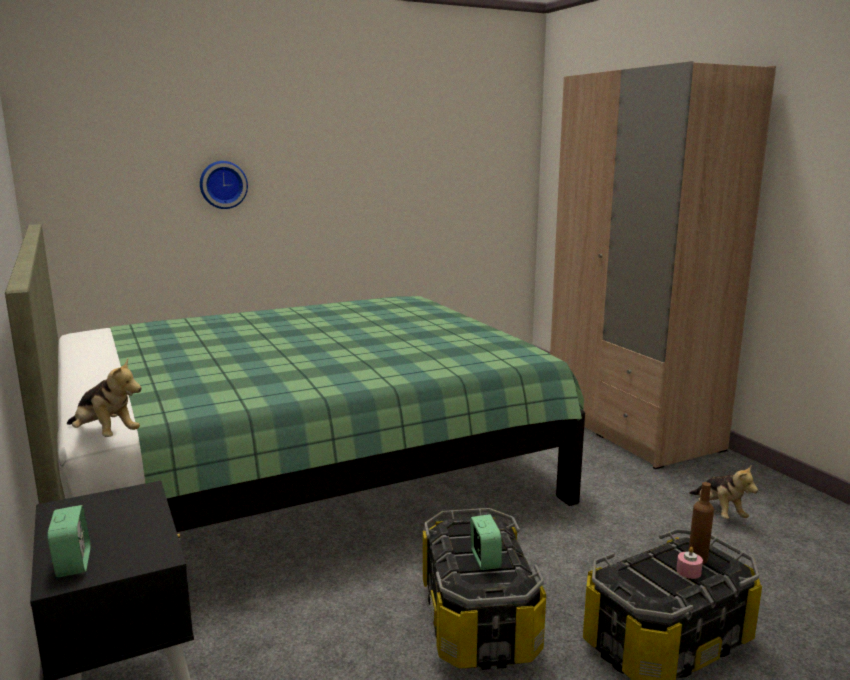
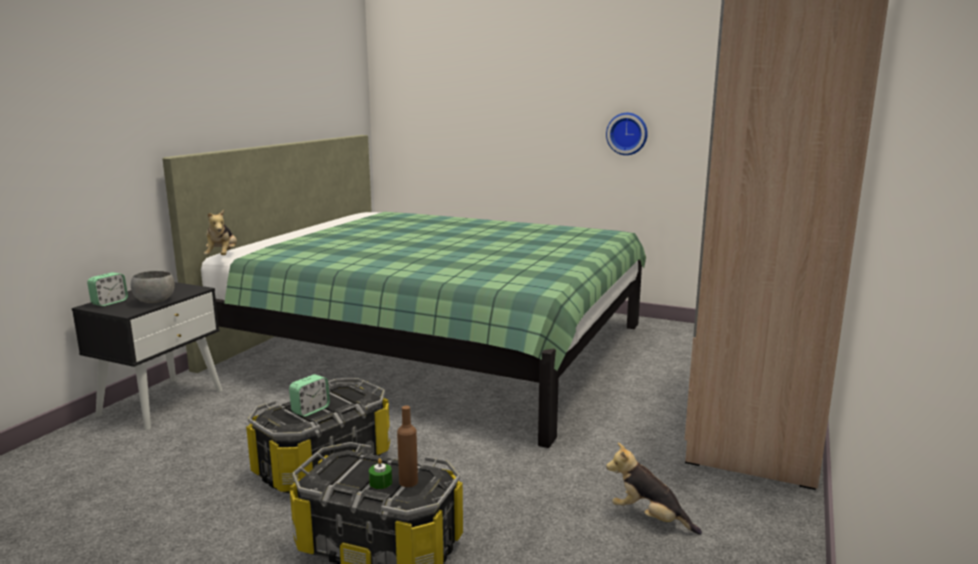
camera: 50 degrees right, 0 degrees up
(142, 529) = (154, 301): none -> grey bowl
(223, 184) = (497, 114): wall clock -> wall clock (627, 133)
(688, 571) = (380, 482): pink candle -> green candle
(718, 512) = (649, 518): plush toy -> plush toy turned 90 degrees clockwise

